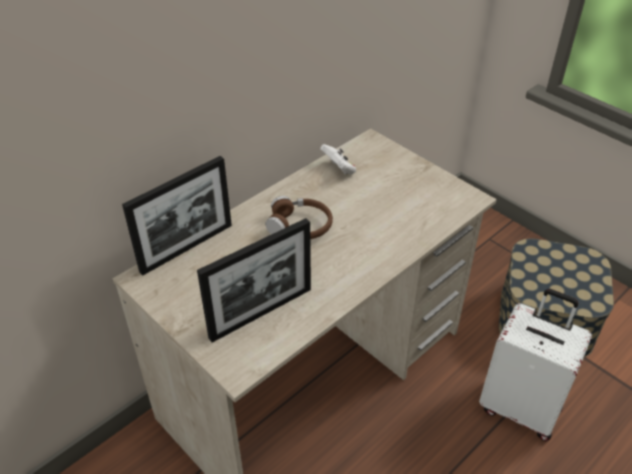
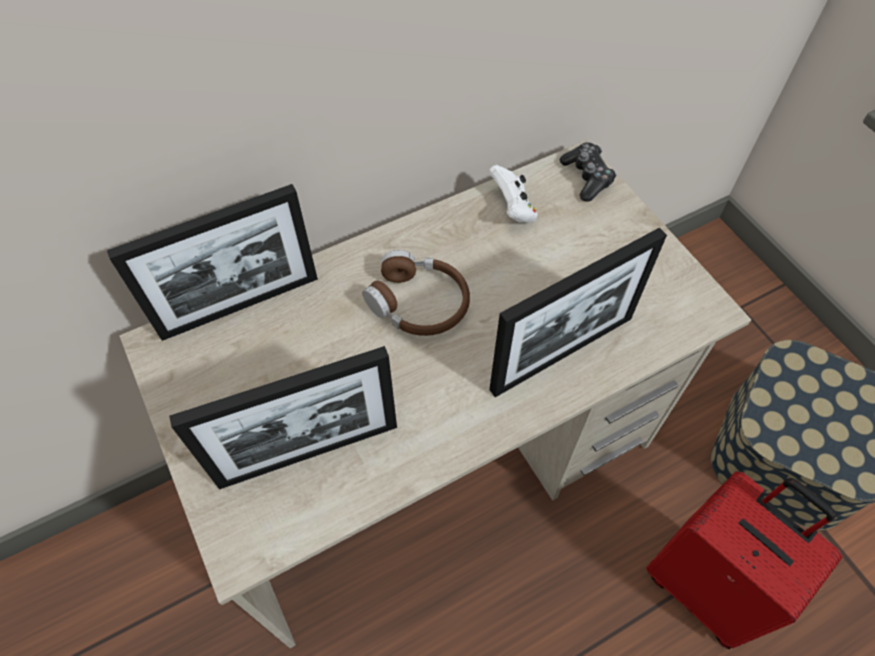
camera: 15 degrees right, 15 degrees up
(378, 146) = (587, 177): none -> game controller
(395, 235) = (562, 353): none -> picture frame
(521, 407) = (705, 585): white suitcase -> red suitcase

